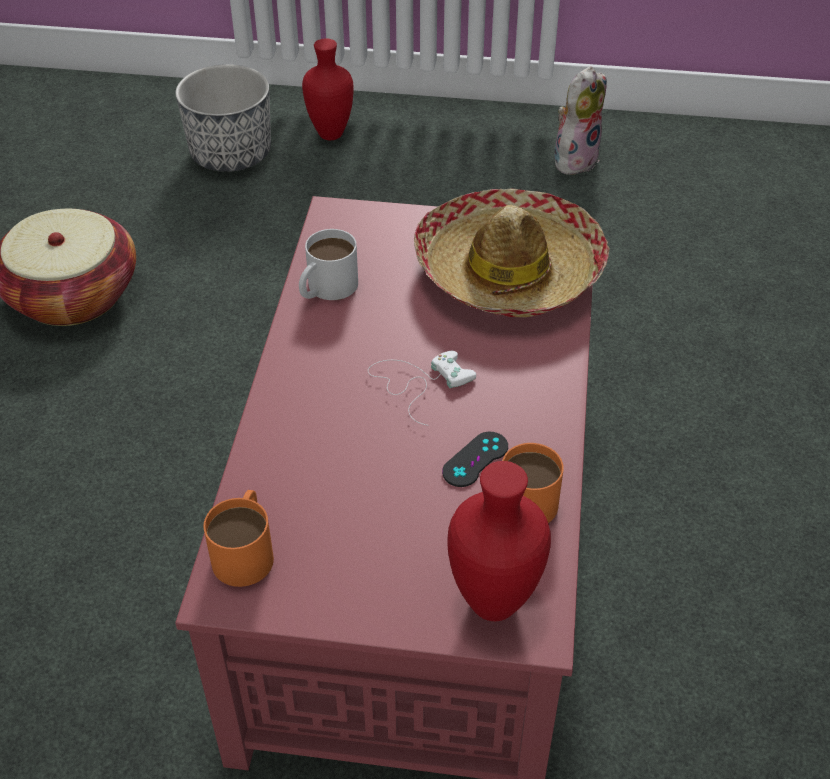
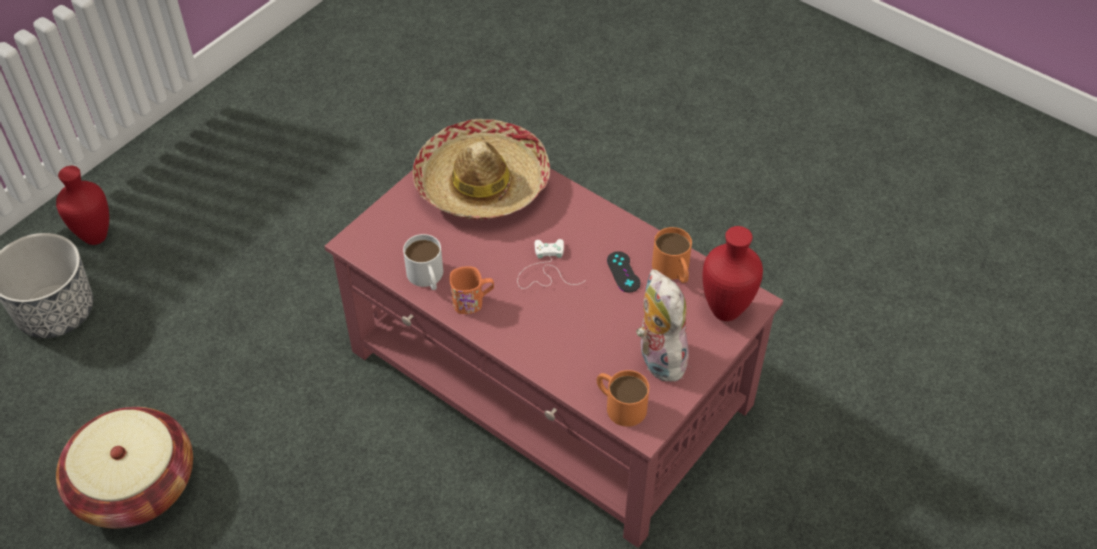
camera: 60 degrees left, 5 degrees up
(318, 341) = (473, 301): none -> orange mug
(574, 159) = (266, 115): plush toy -> plush toy (657, 357)

